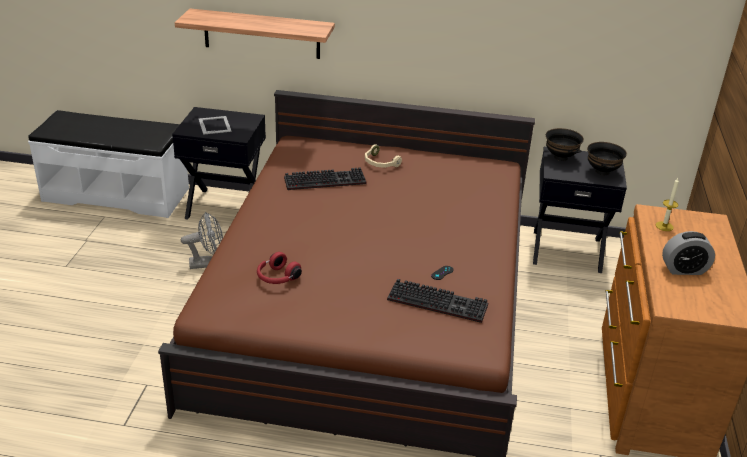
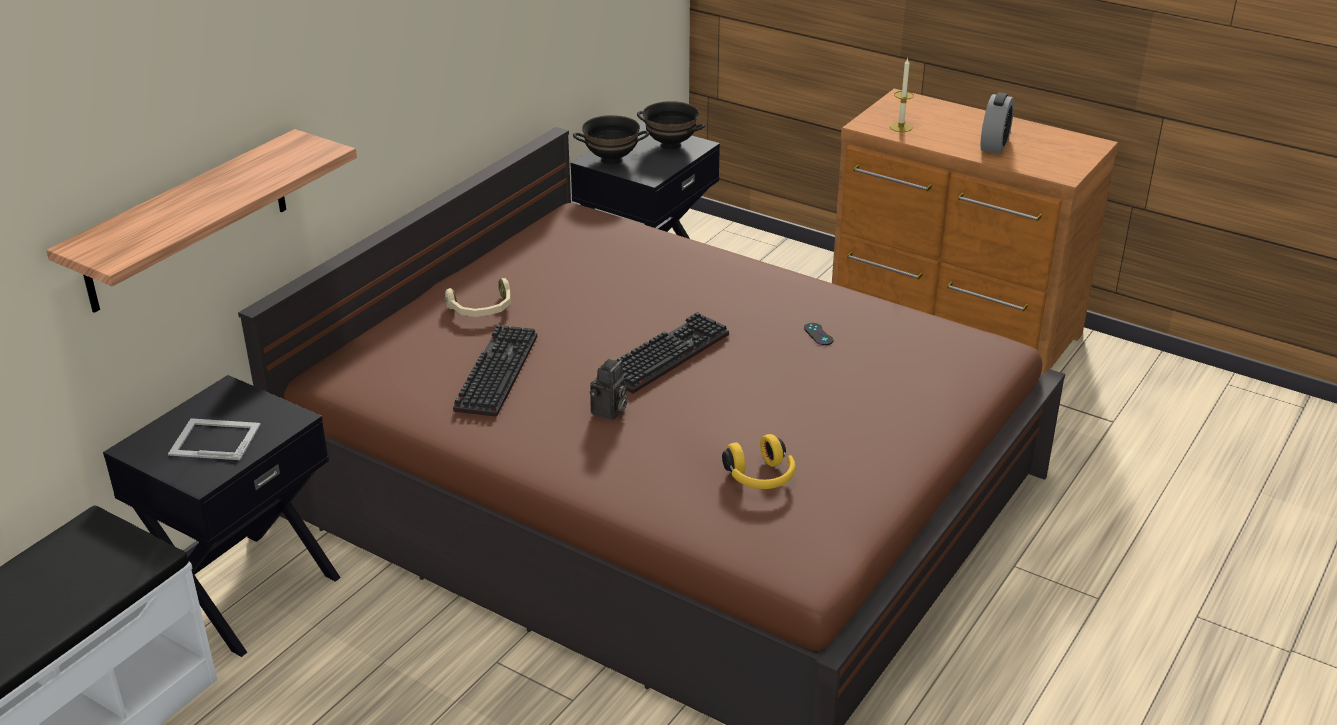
camera: 65 degrees left, 0 degrees up
(207, 263) = (420, 653): grey fan -> none
(277, 278) = (760, 478): red headphones -> yellow headphones
(311, 219) = (609, 412): none -> camera
(439, 302) = (884, 354): keyboard -> keyboard (665, 353)

